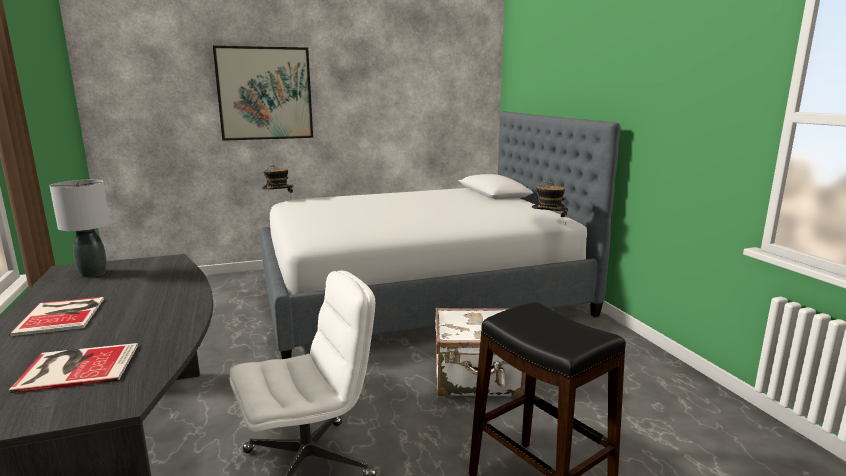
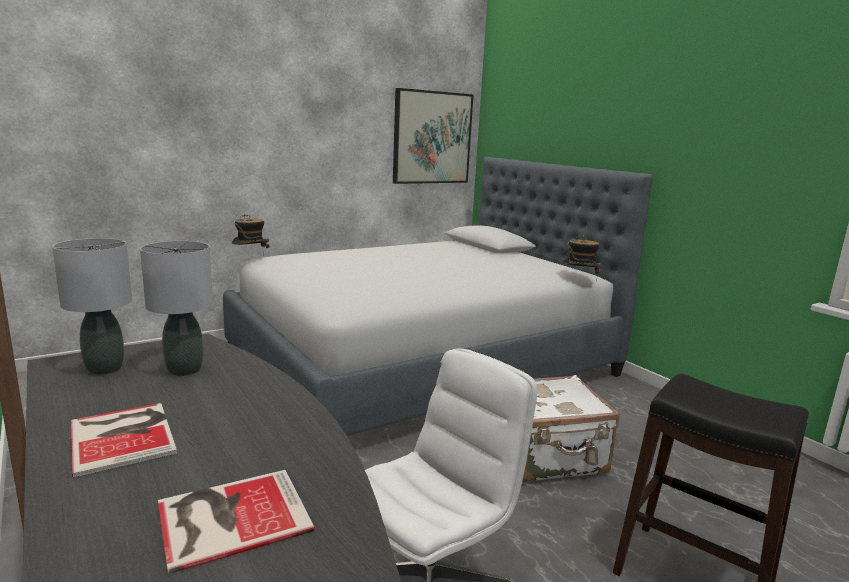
camera: 15 degrees left, 0 degrees up
(143, 277) = (184, 369): none -> grey table lamp
(265, 93) = (225, 126): picture -> picture (432, 138)

